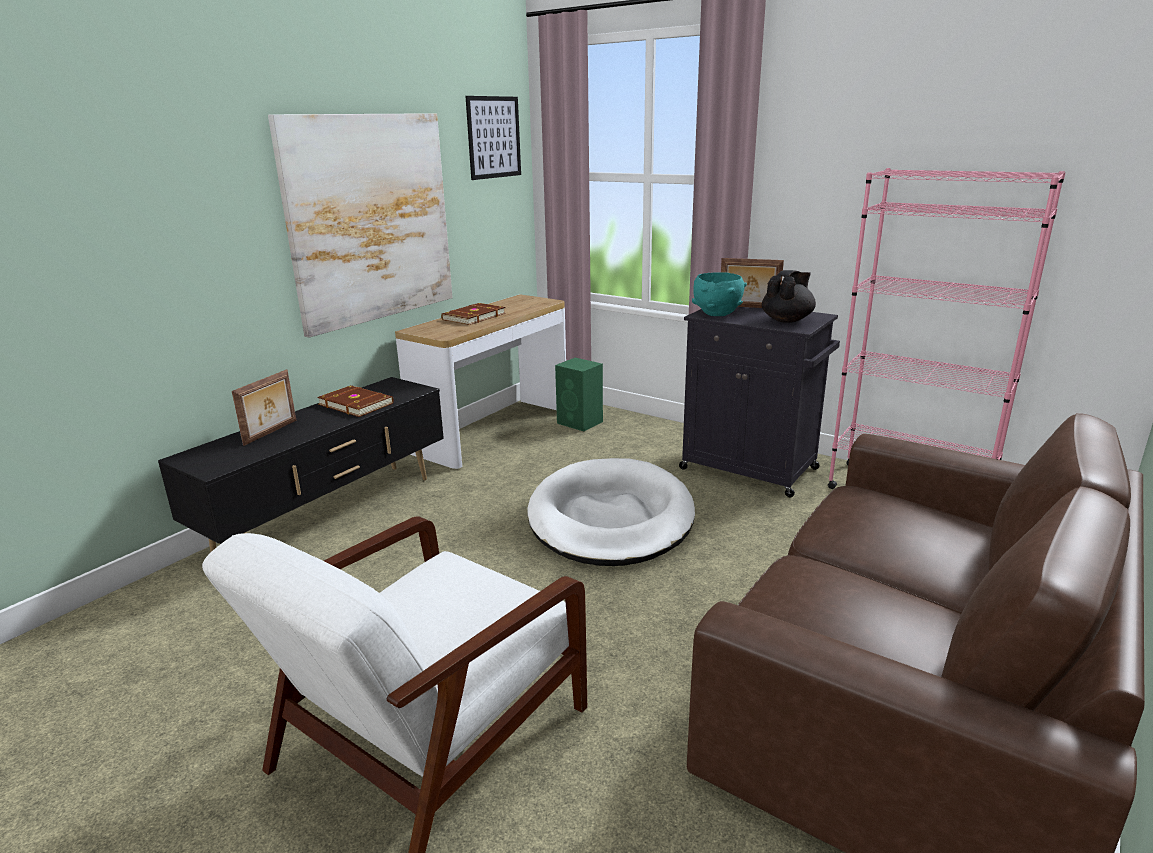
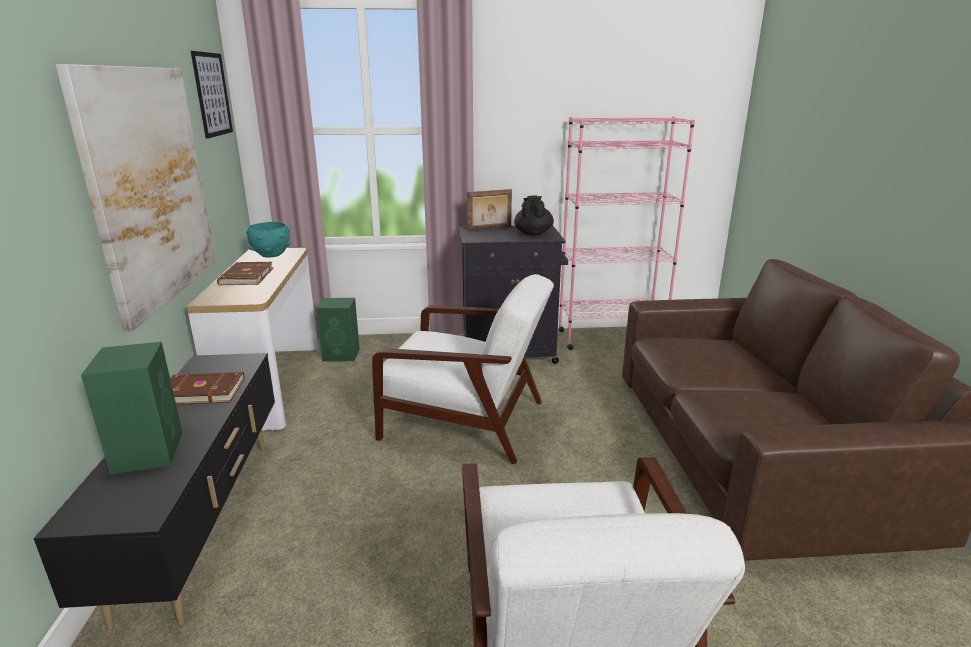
camera: 40 degrees left, 0 degrees up
(271, 432) = (148, 451): picture frame -> green speaker
(611, 518) = (466, 421): white dog bed -> white armchair
(717, 314) = (481, 237): turquoise bowl -> turquoise bowl (271, 255)

